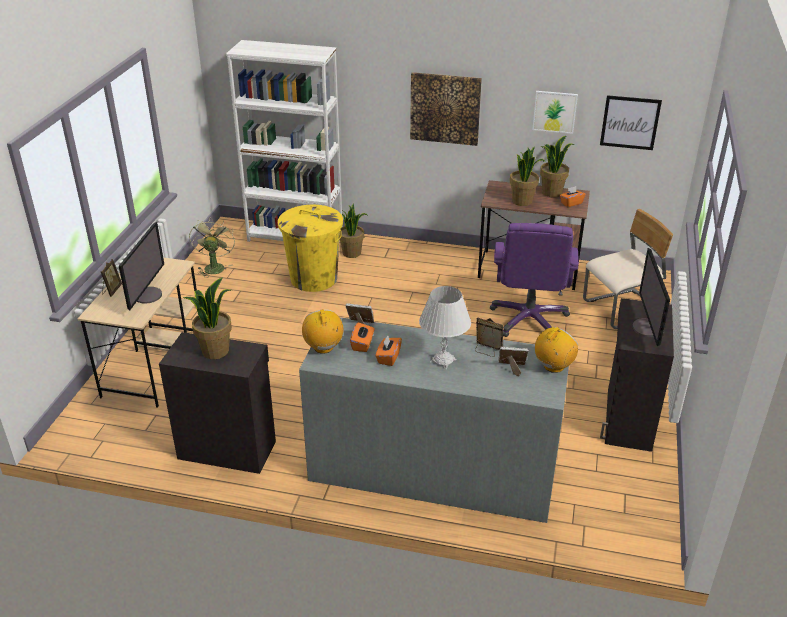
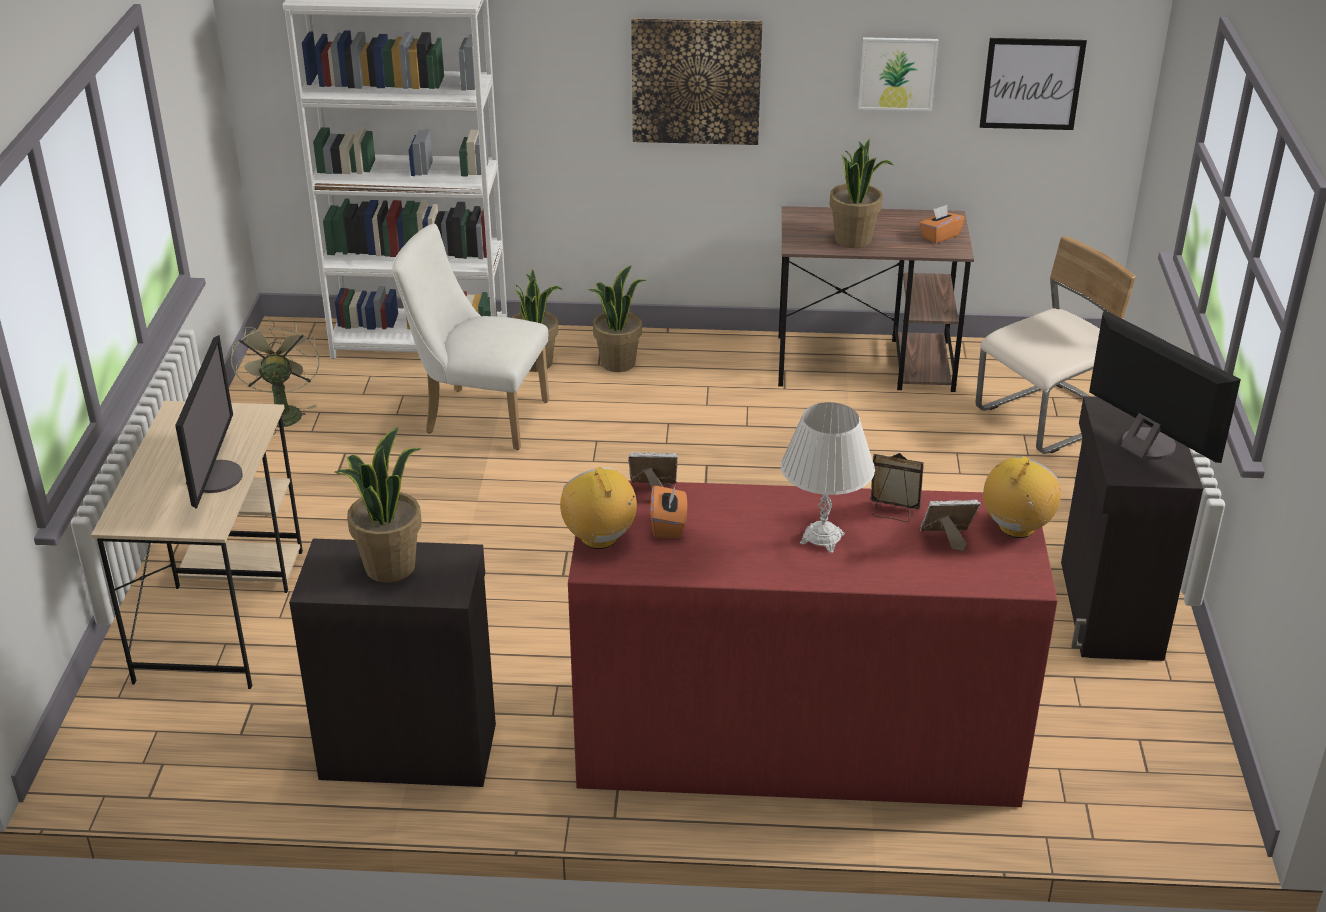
camera: 10 degrees left, 0 degrees up
(111, 290) = (140, 475): picture frame -> none
(313, 278) = (478, 416): yellow trash can -> white chair
(388, 358) = (723, 544): orange tissue box -> none
(432, 469) = (796, 740): grey dresser -> red dresser
(529, 319) = (890, 452): purple office chair -> none
(551, 192) = (900, 219): potted plant -> potted plant (617, 363)
(648, 328) = (1146, 444): monitor -> monitor turned 150 degrees clockwise

